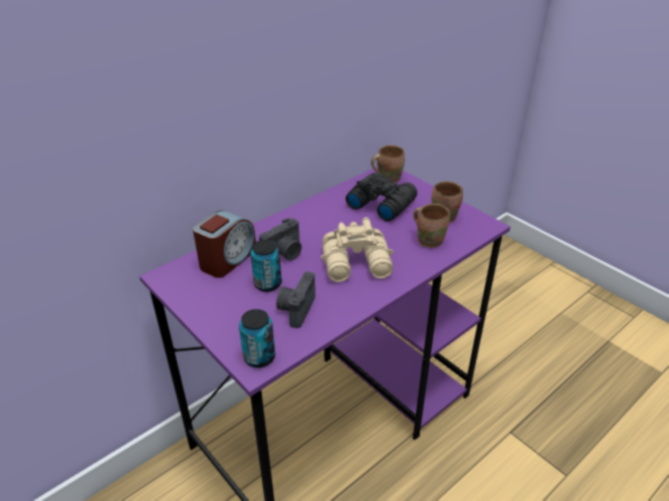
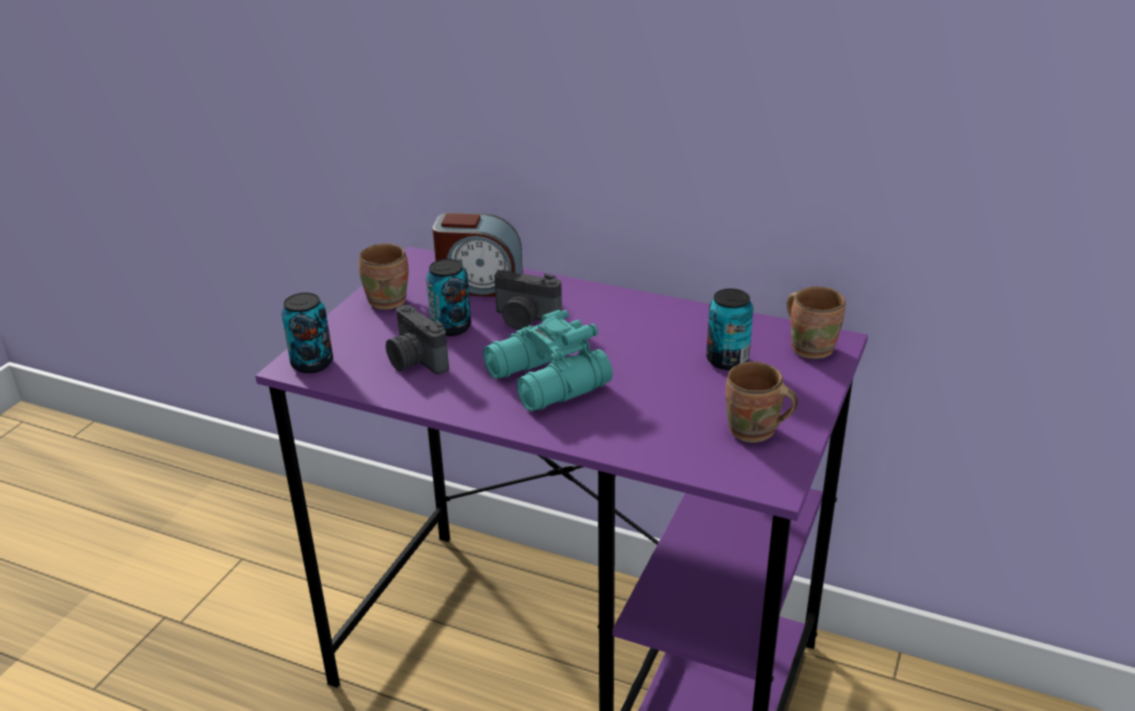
camera: 65 degrees right, 5 degrees down
(295, 309) = (415, 361): camera -> camera turned 120 degrees counterclockwise
(358, 265) = (546, 382): beige binoculars -> turquoise binoculars
(380, 203) = (727, 360): black binoculars -> can
(429, 239) = (668, 430): brown mug -> brown mug (391, 300)

